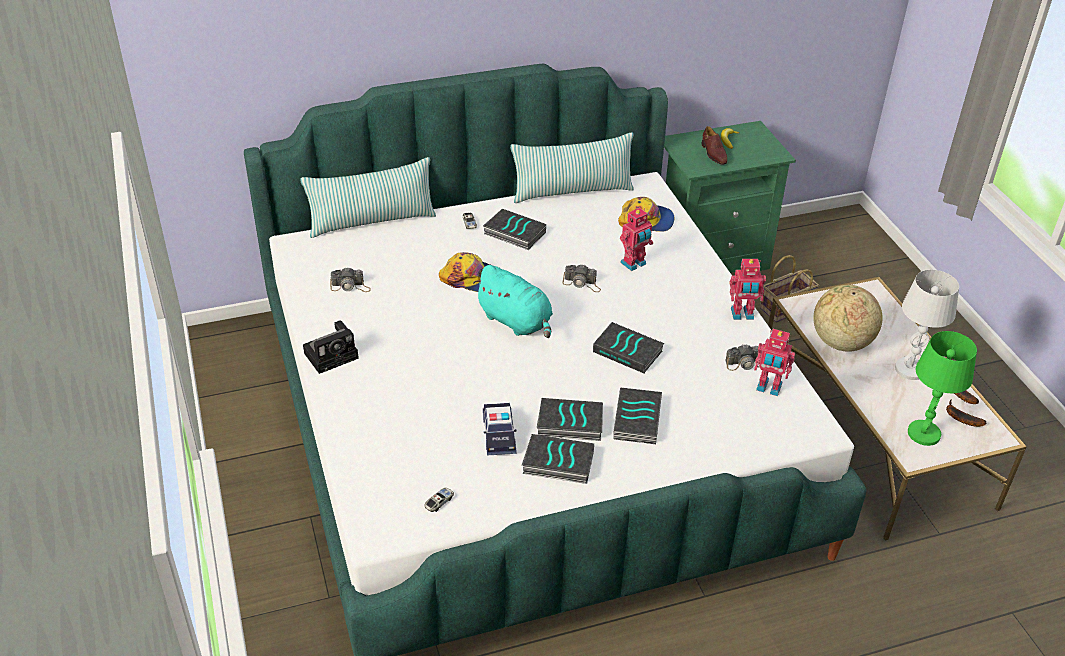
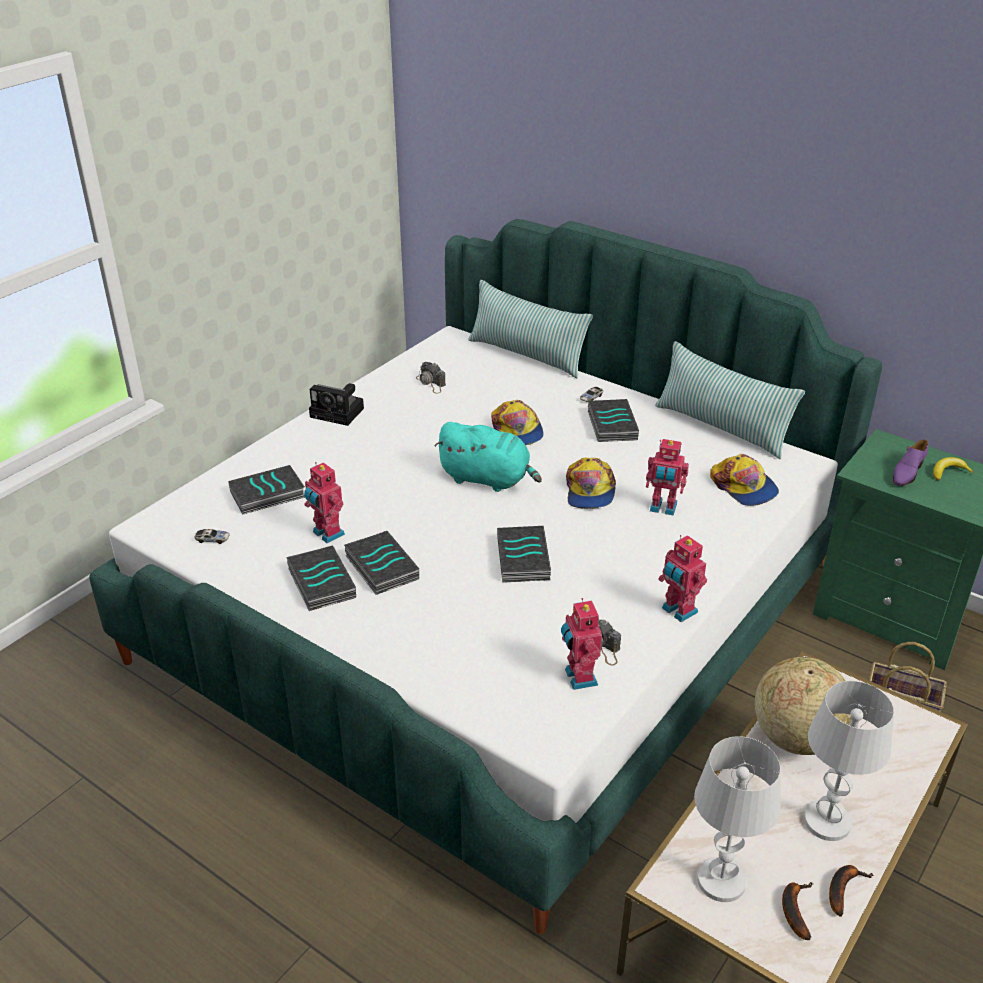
camera: 55 degrees right, 5 degrees down
(499, 434) = (327, 534): toy car -> toy robot
(516, 322) = (488, 479): turquoise plush toy -> turquoise plush toy turned 75 degrees counterclockwise
(582, 284) = (590, 491): camera -> cap
(638, 420) = (429, 607): book -> book (267, 495)
(713, 153) = (907, 472): brown shoe -> purple shoe
(923, 433) = (721, 880): green table lamp -> white table lamp

